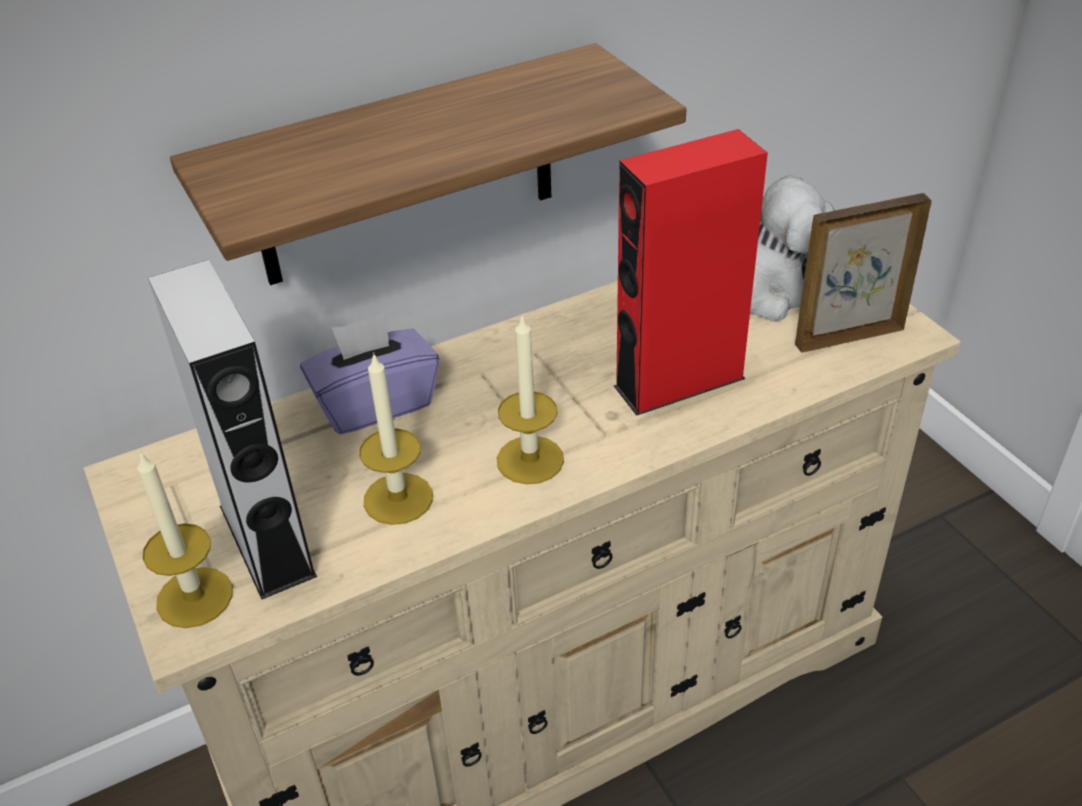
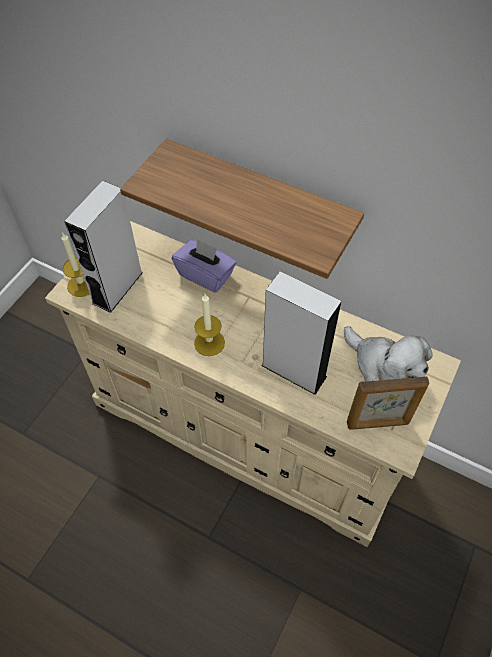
camera: 55 degrees right, 15 degrees up
(398, 498) = (161, 313): candle -> none
(679, 382) = (293, 370): red speaker -> grey speaker
(847, 336) = (378, 423): picture frame -> picture frame turned 135 degrees clockwise

